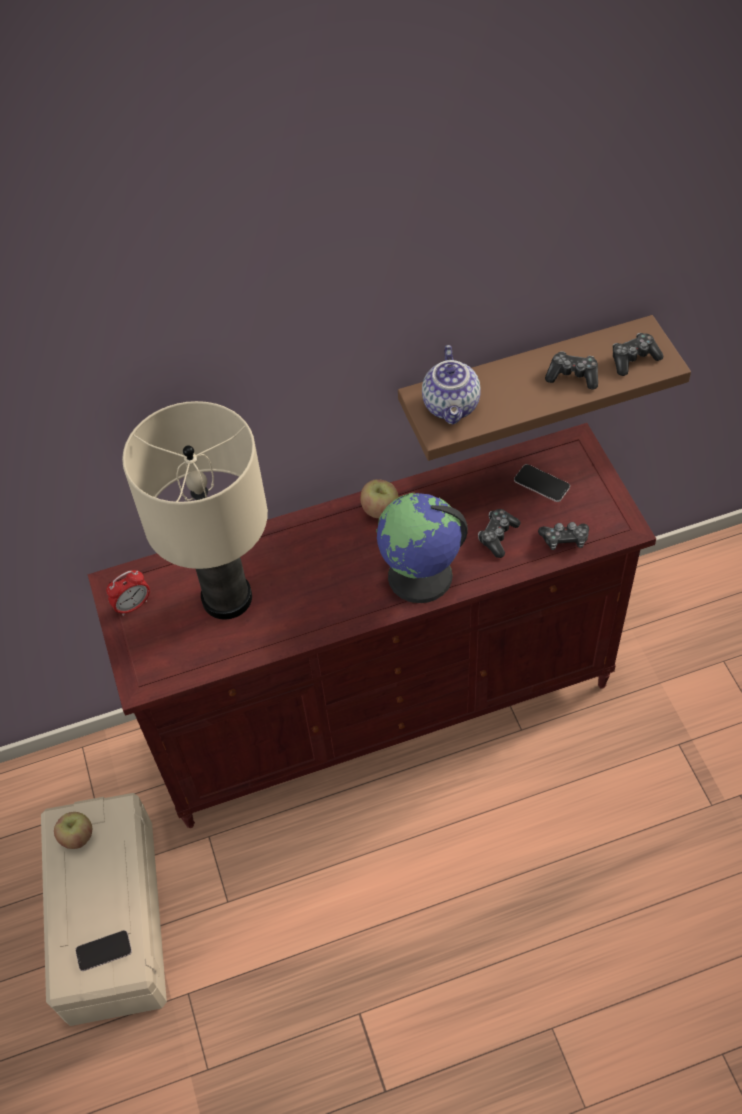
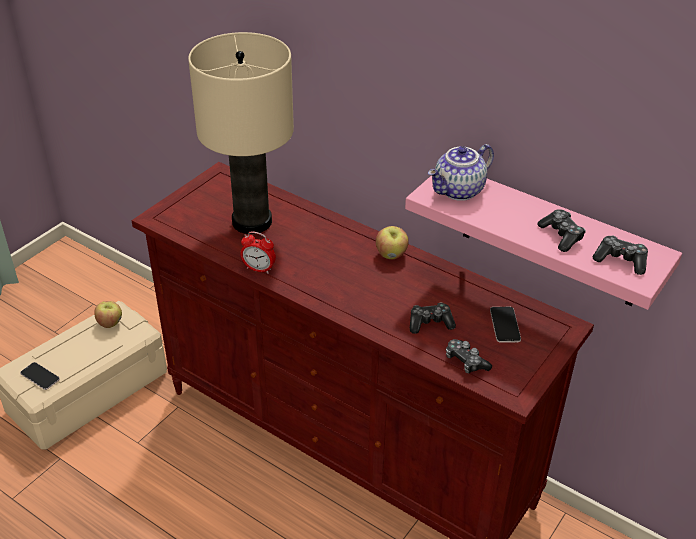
camera: 50 degrees right, 15 degrees down
(133, 605) = (211, 188): alarm clock -> alarm clock (259, 269)
(420, 577) = (354, 300): globe -> none
(524, 381) = (550, 237): brown shelf -> pink shelf

